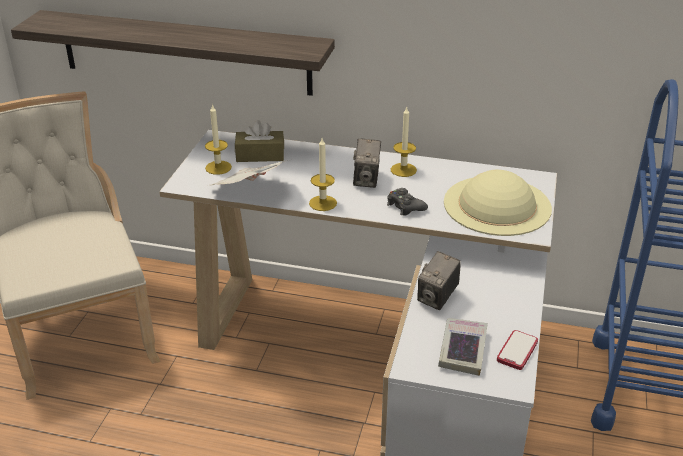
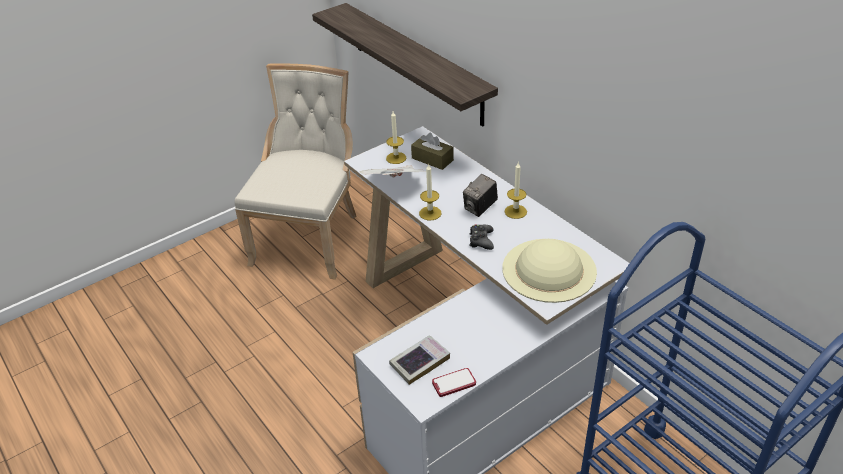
camera: 40 degrees right, 5 degrees up
(437, 298) = (447, 318): camera -> none

